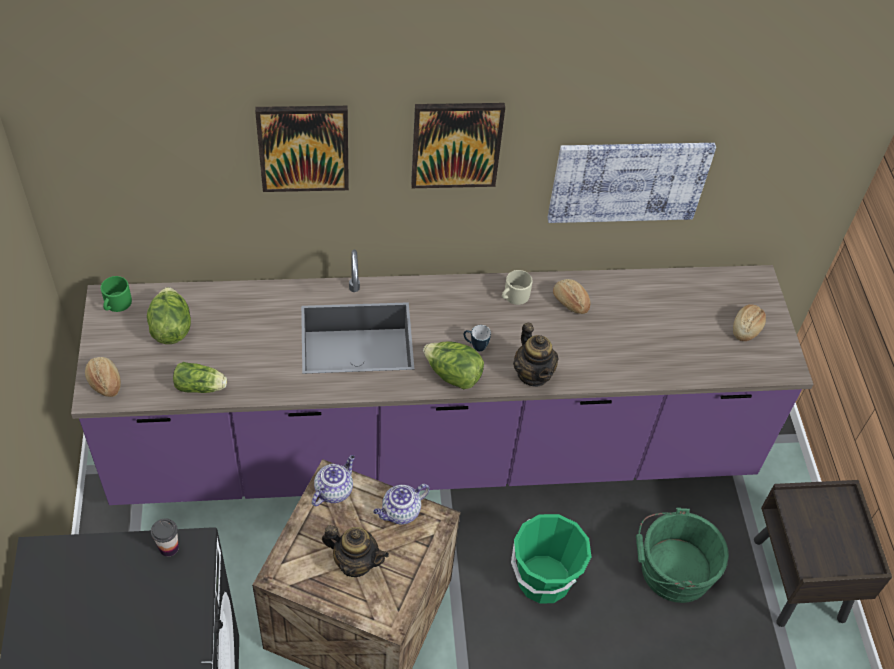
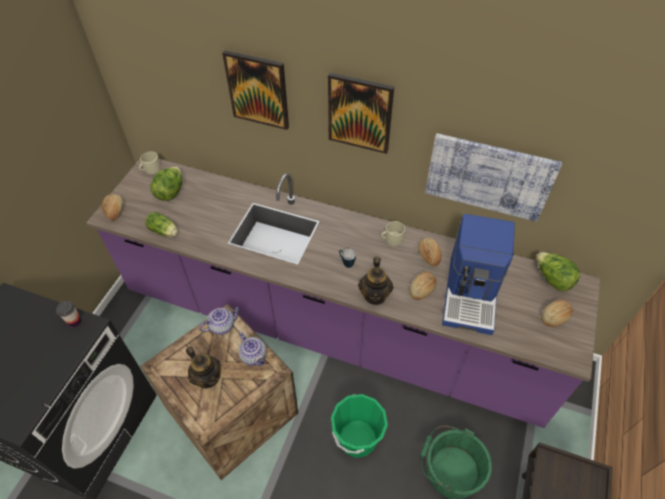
camera: 30 degrees right, 0 degrees up
(116, 304) = (150, 169): green mug -> beige mug
(400, 512) = (254, 356): teapot -> teapot turned 120 degrees counterclockwise
(452, 375) = (320, 277): lettuce -> lettuce (552, 279)
(585, 347) = (422, 289): none -> bread
(644, 333) = (471, 294): none -> coffee machine

